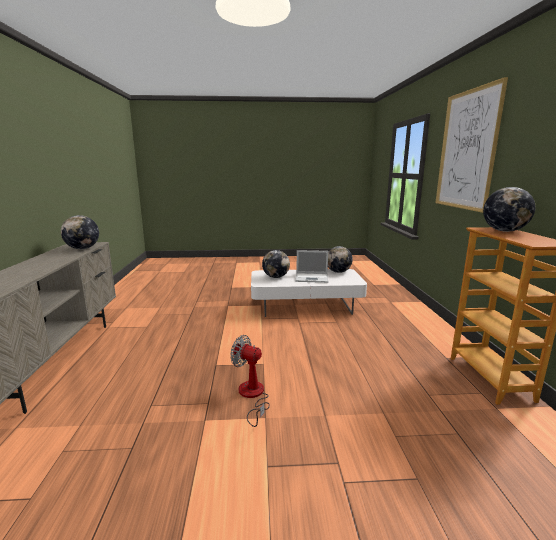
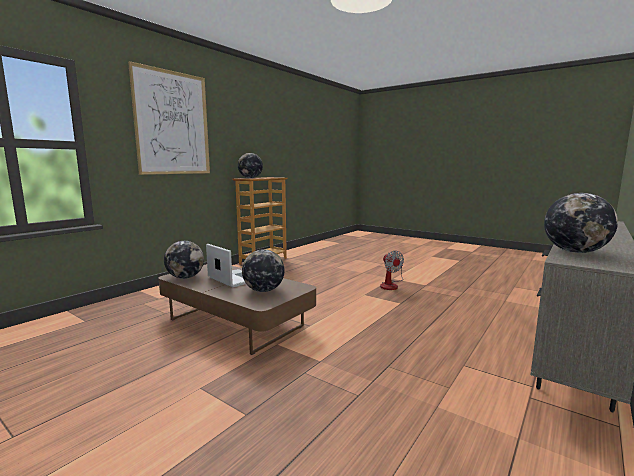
camera: 140 degrees left, 5 degrees down
(305, 306) = (236, 323): white coffee table -> brown coffee table

